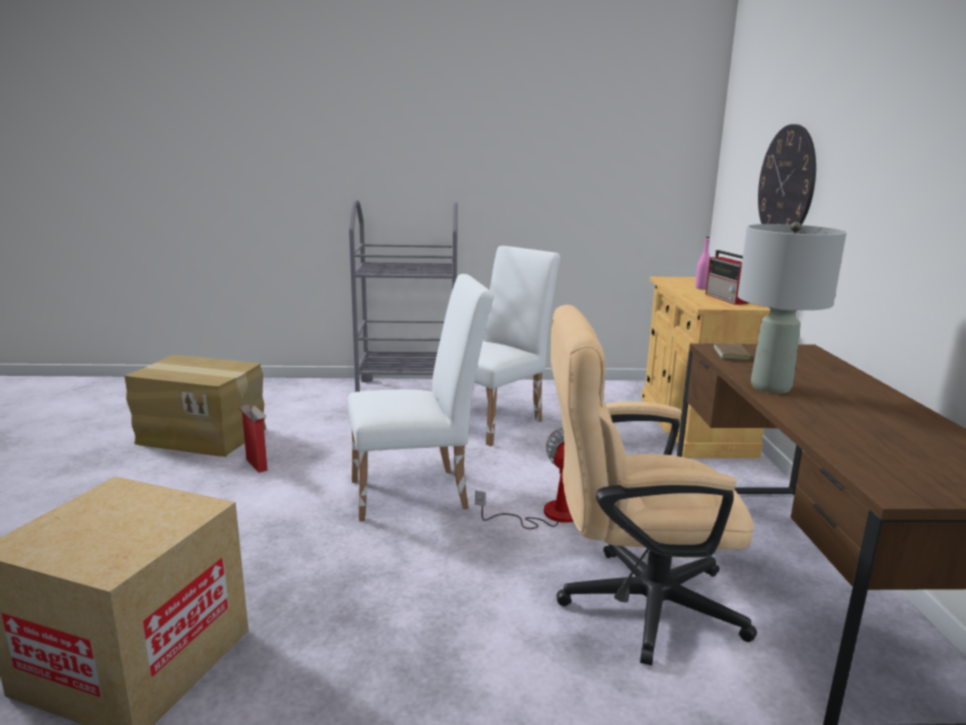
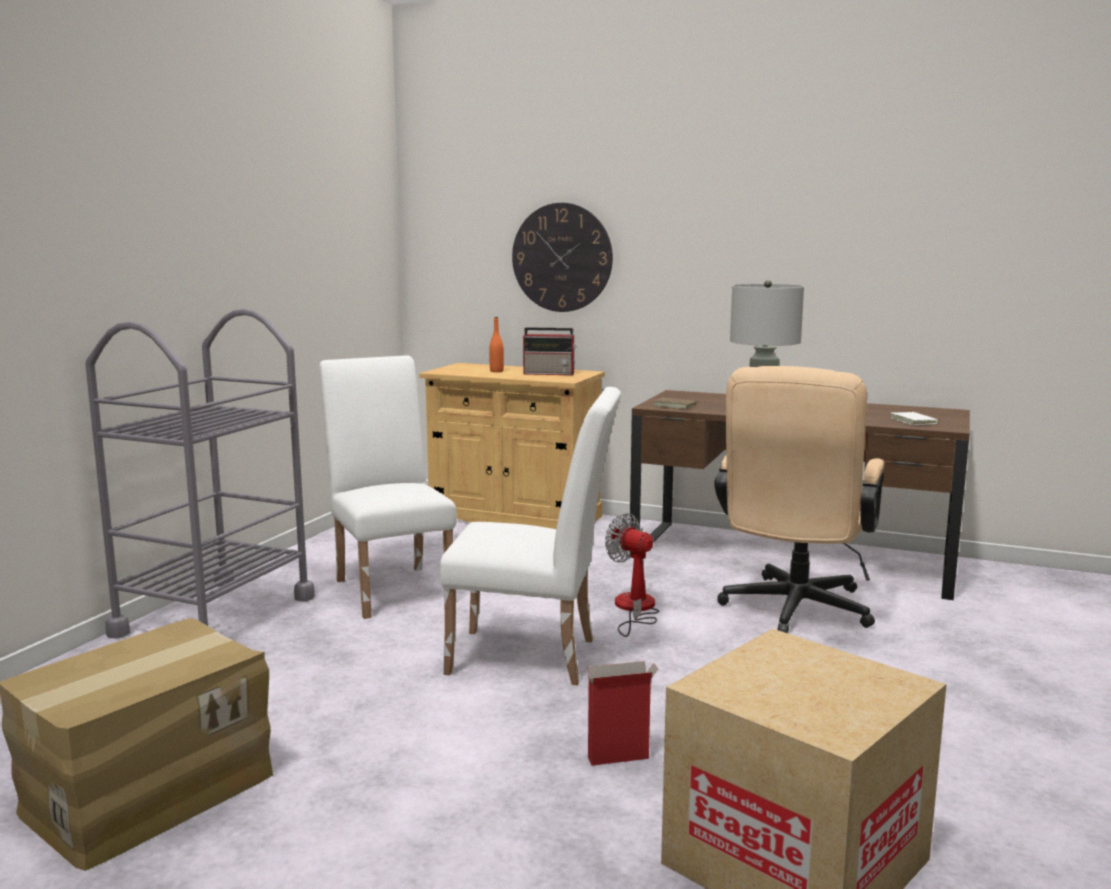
camera: 65 degrees left, 5 degrees down
(257, 465) = (338, 750): cardboard box -> cardboard box (619, 758)
(419, 493) = (534, 657): white chair -> white chair turned 90 degrees clockwise
(701, 288) = (496, 371): pink bottle -> orange bottle
(896, 467) = (914, 421): none -> white book

